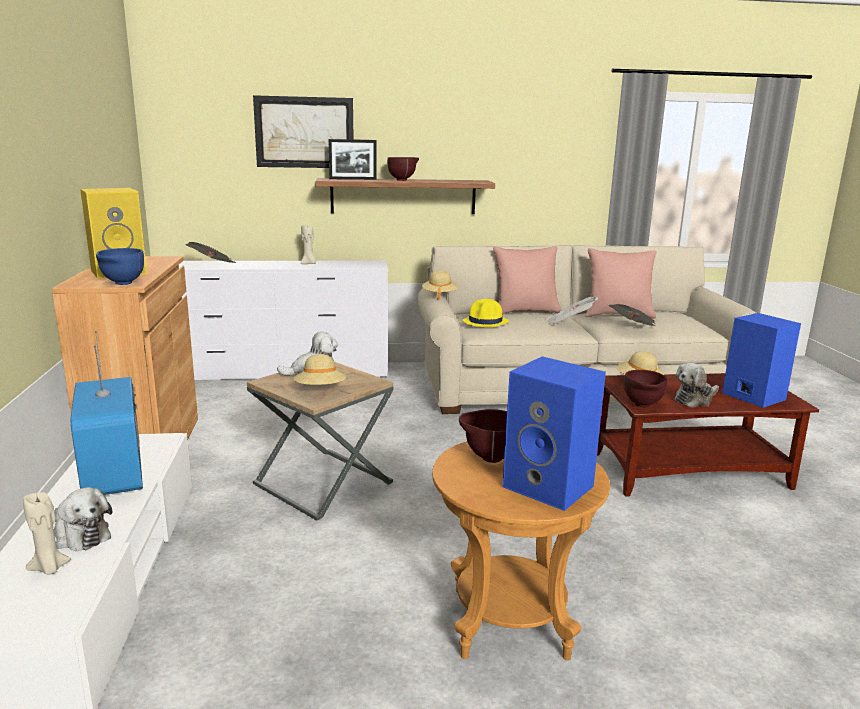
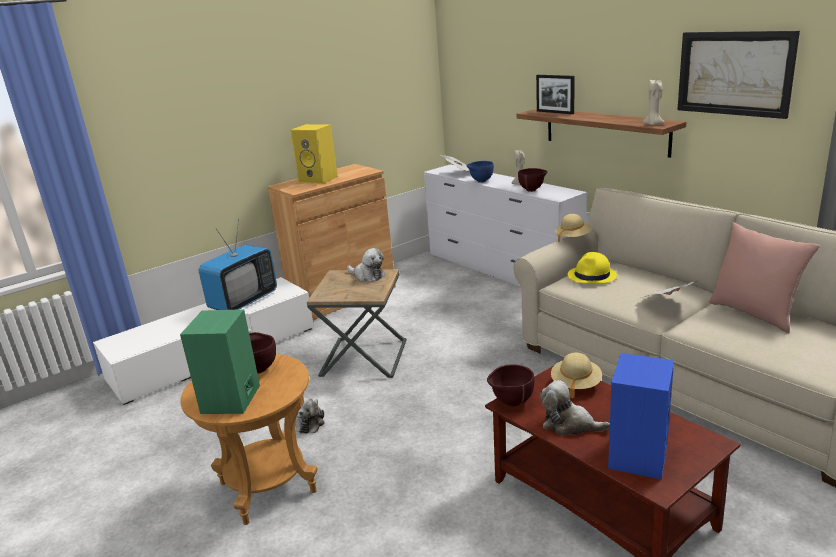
camera: 60 degrees right, 5 degrees up
(49, 568) = (154, 333): beige candle -> beige candle (653, 124)
(80, 535) = (184, 324): plush toy -> plush toy (310, 422)
(122, 284) = (293, 189): blue bowl -> blue bowl (480, 181)
(304, 132) = (532, 66): picture -> picture (734, 73)
(320, 390) = (340, 290): beige hat -> none
(403, 180) = (592, 116): brown bowl -> brown bowl (532, 190)
(525, 311) = (663, 277): pink pillow -> none
(551, 486) = (231, 400): blue speaker -> green speaker
(633, 328) = (719, 333): newspaper -> none

